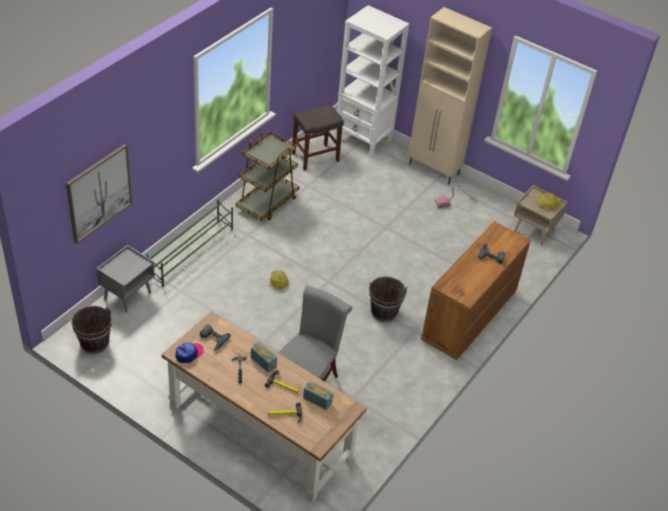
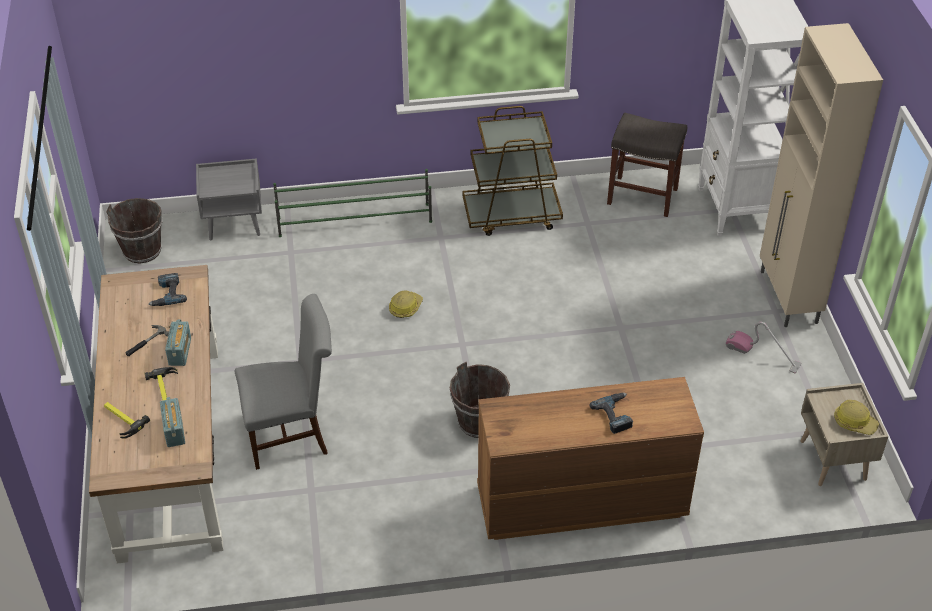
camera: 50 degrees right, 0 degrees up
(99, 193) = (202, 60): picture -> none
(189, 353) = (125, 292): cap -> none

